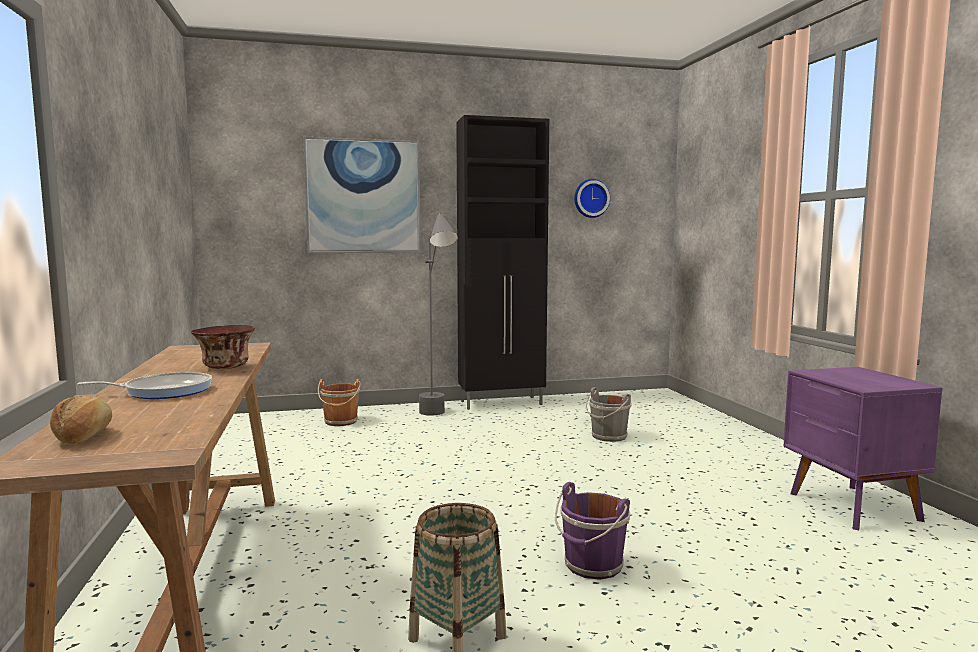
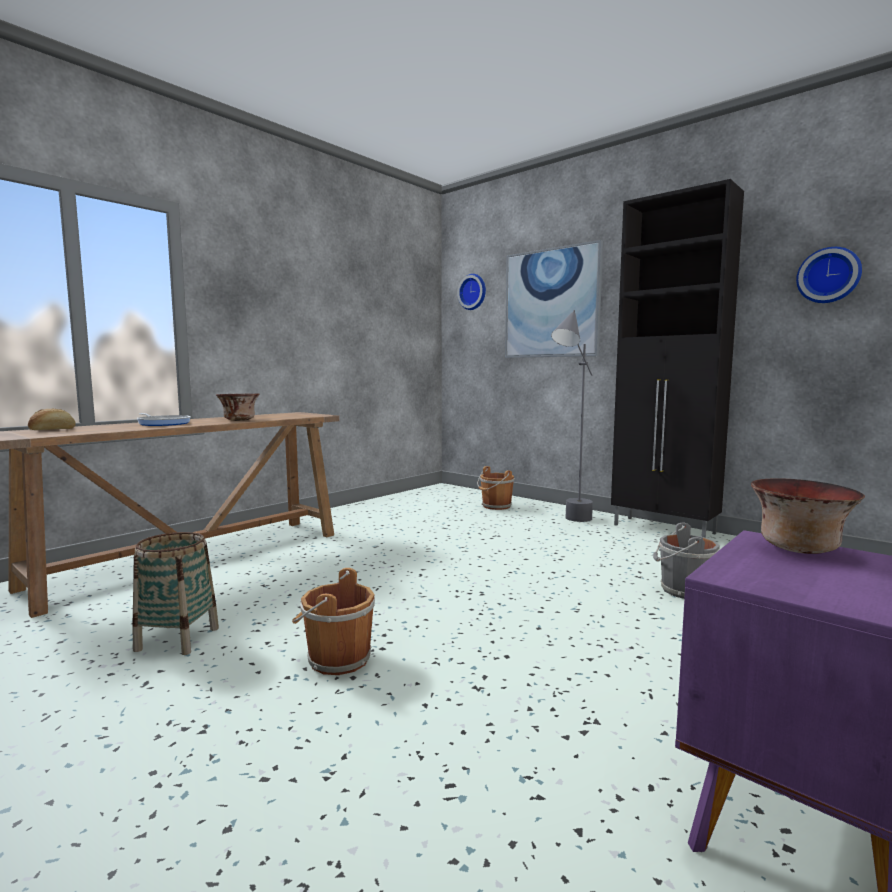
camera: 55 degrees right, 0 degrees up
(250, 172) = (473, 292): none -> wall clock
(592, 566) = (336, 659): purple bucket -> brown bucket
(827, 372) = (798, 548): none -> bowl

